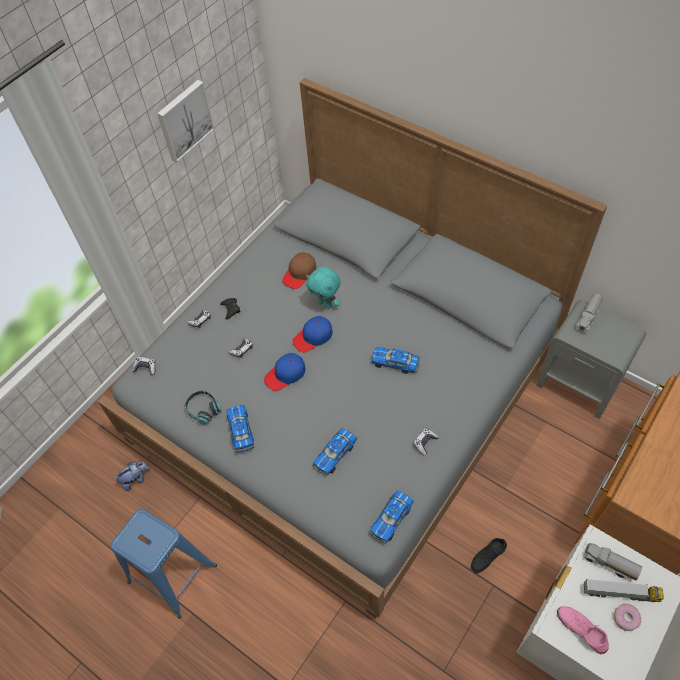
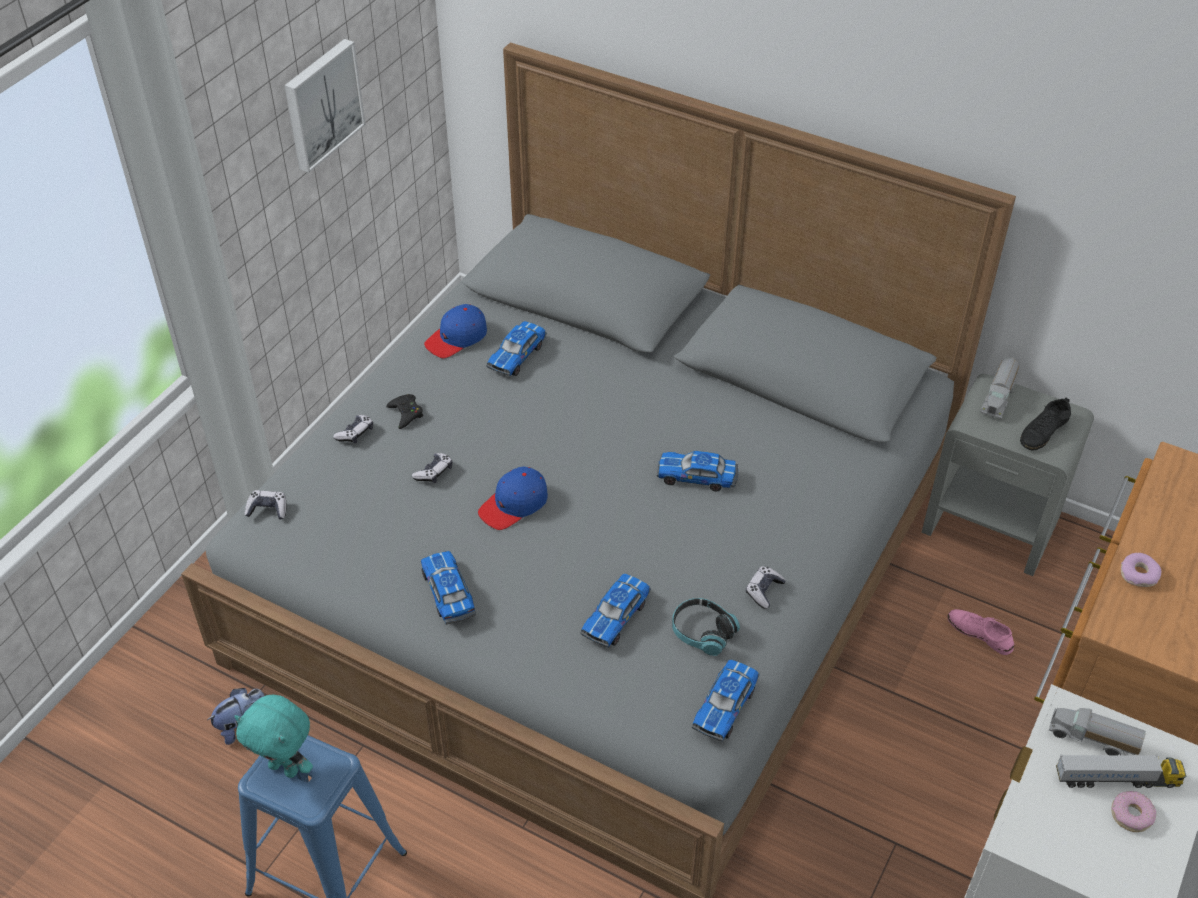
camera: 10 degrees left, 10 degrees down
(203, 409) = (378, 566): headphones -> headphones (702, 632)
(300, 273) = (517, 355): brown cap -> toy car
(313, 337) = (553, 447): blue cap -> blue cap (457, 338)
(325, 304) = (567, 397): turquoise plush toy -> turquoise plush toy (285, 768)
(488, 556) = (880, 798): black shoe -> black shoe (1043, 431)
(582, 629) = (1064, 837): pink shoe -> pink shoe (980, 633)
(654, 460) = (1139, 574): none -> donut

